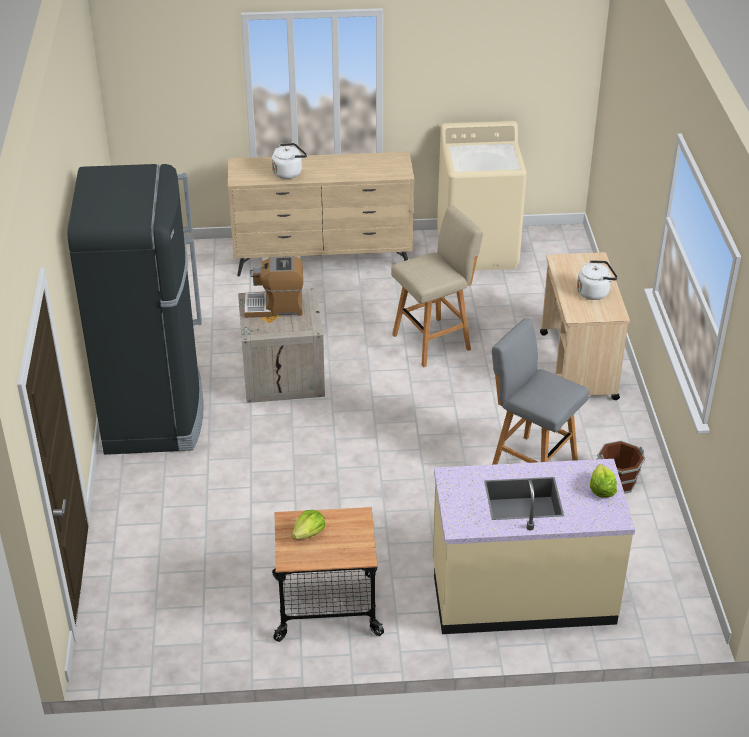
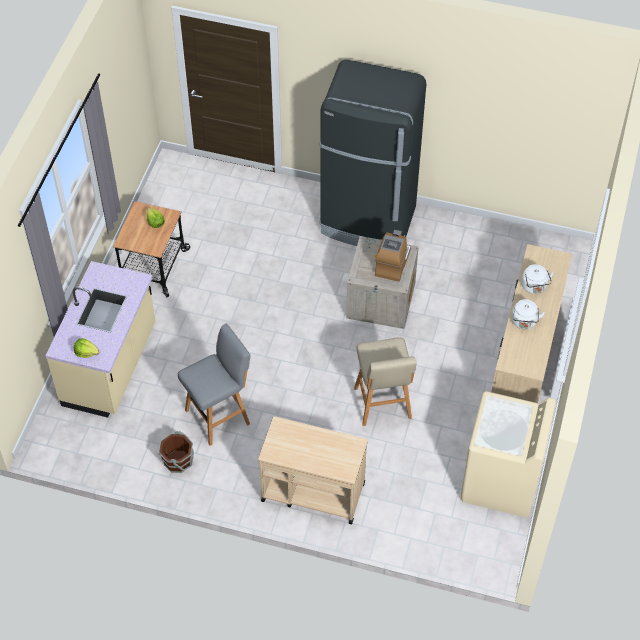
camera: 110 degrees right, 15 degrees up
(594, 292) = (303, 451): white kettle -> white kettle (524, 322)

